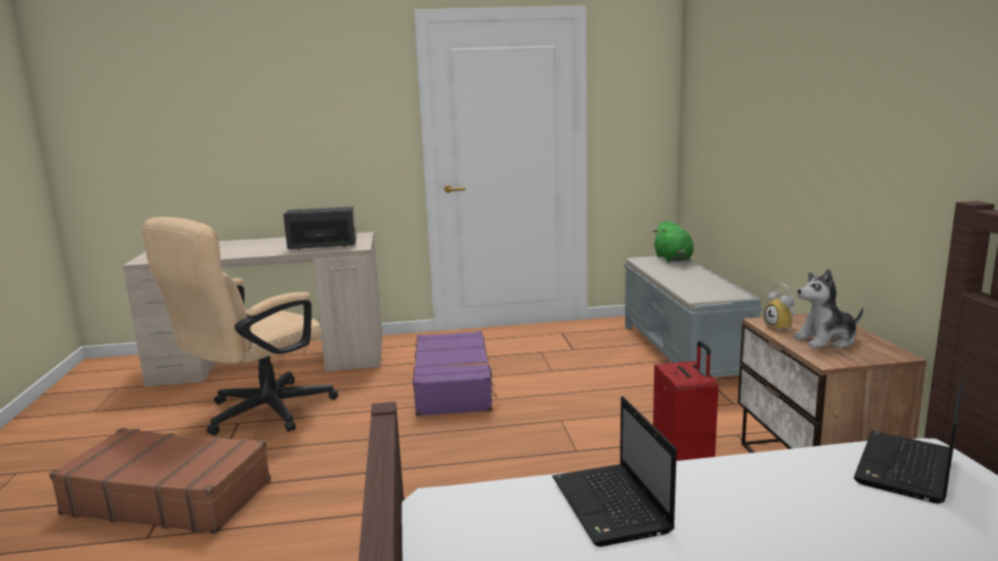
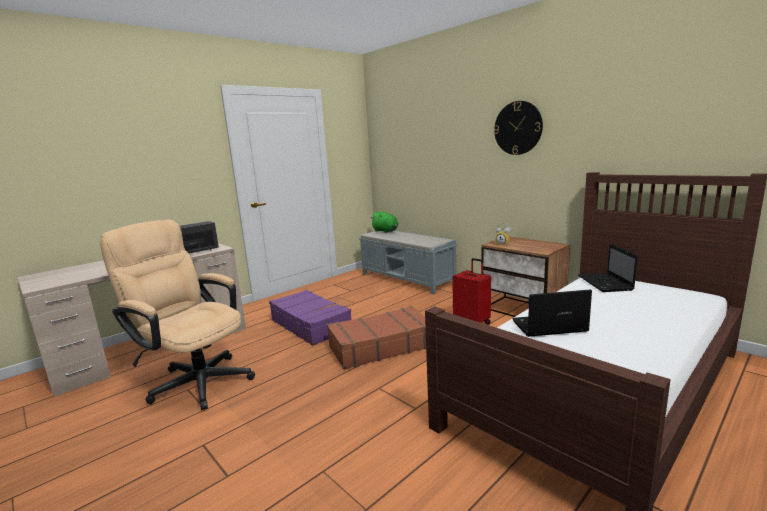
camera: 35 degrees left, 0 degrees up
(169, 496) = (204, 448): brown suitcase -> brown suitcase (381, 346)
(257, 414) = (195, 379): beige office chair -> beige office chair turned 120 degrees clockwise
(612, 506) = (548, 327): laptop -> laptop turned 135 degrees clockwise
(826, 340) = (527, 245): plush toy -> none
(871, 85) = (518, 128): none -> wall clock

